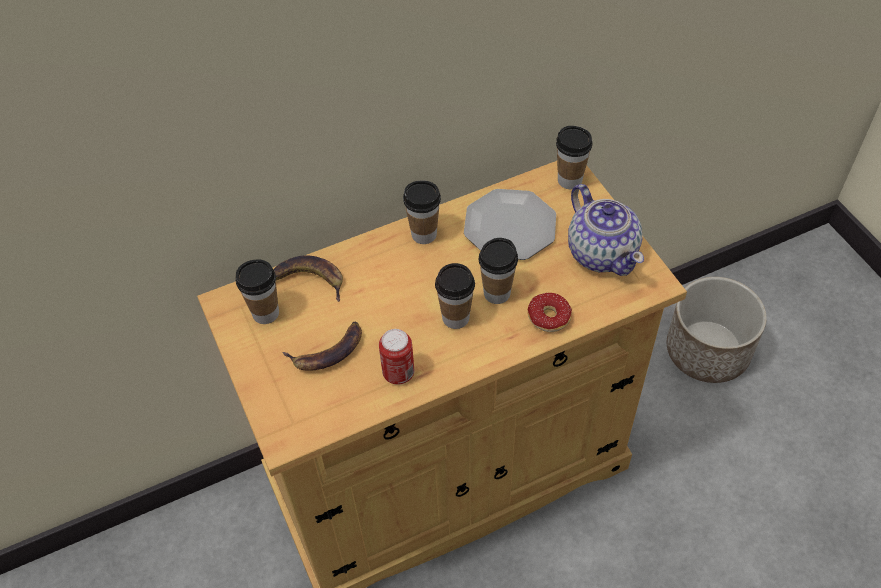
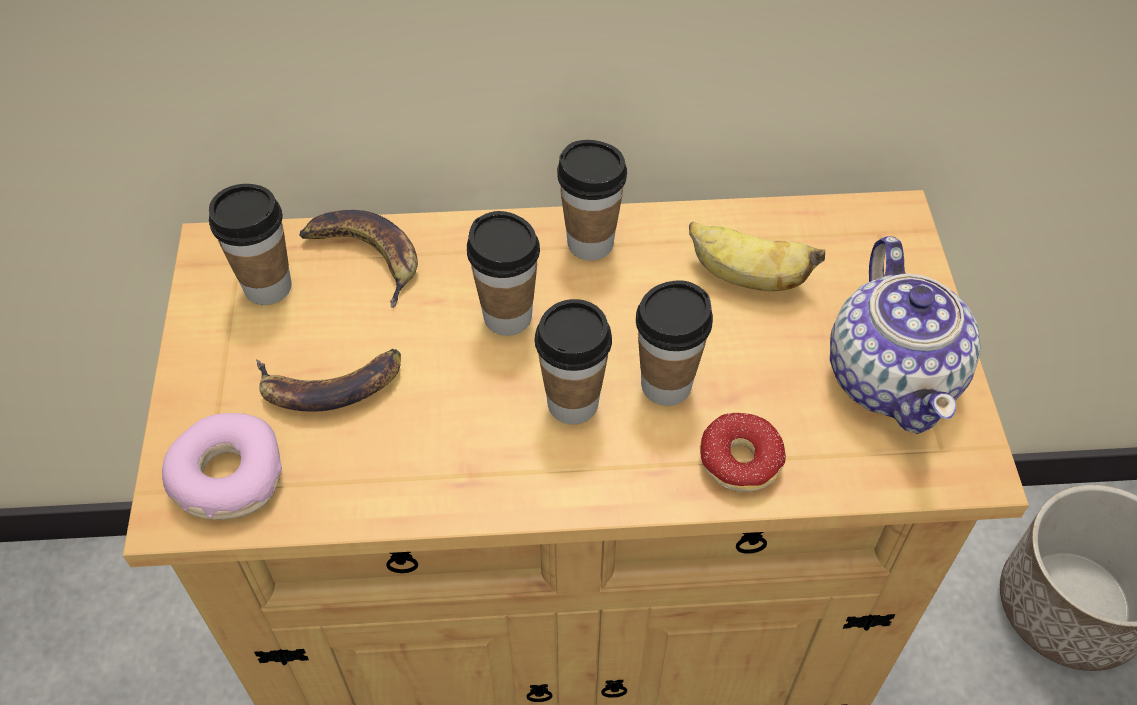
camera: 20 degrees right, 0 degrees up
(301, 414) = (227, 477): none -> donut
(398, 373) = (425, 466): can -> none
(510, 226) = (746, 277): plate -> banana
(569, 180) = (888, 232): cup -> cup (507, 317)

